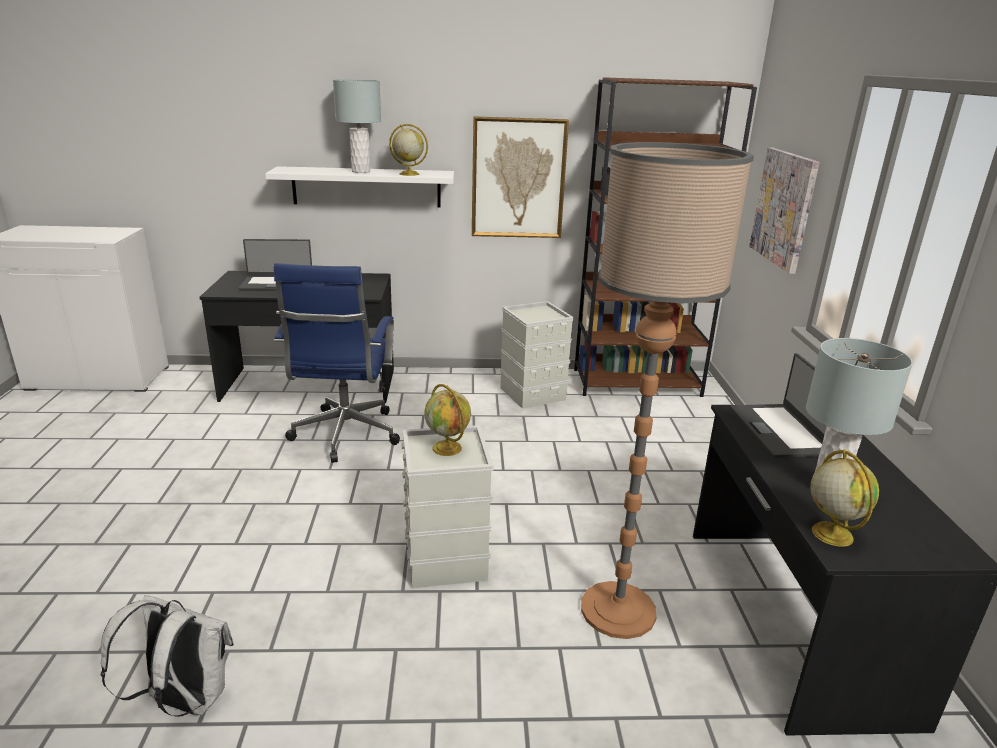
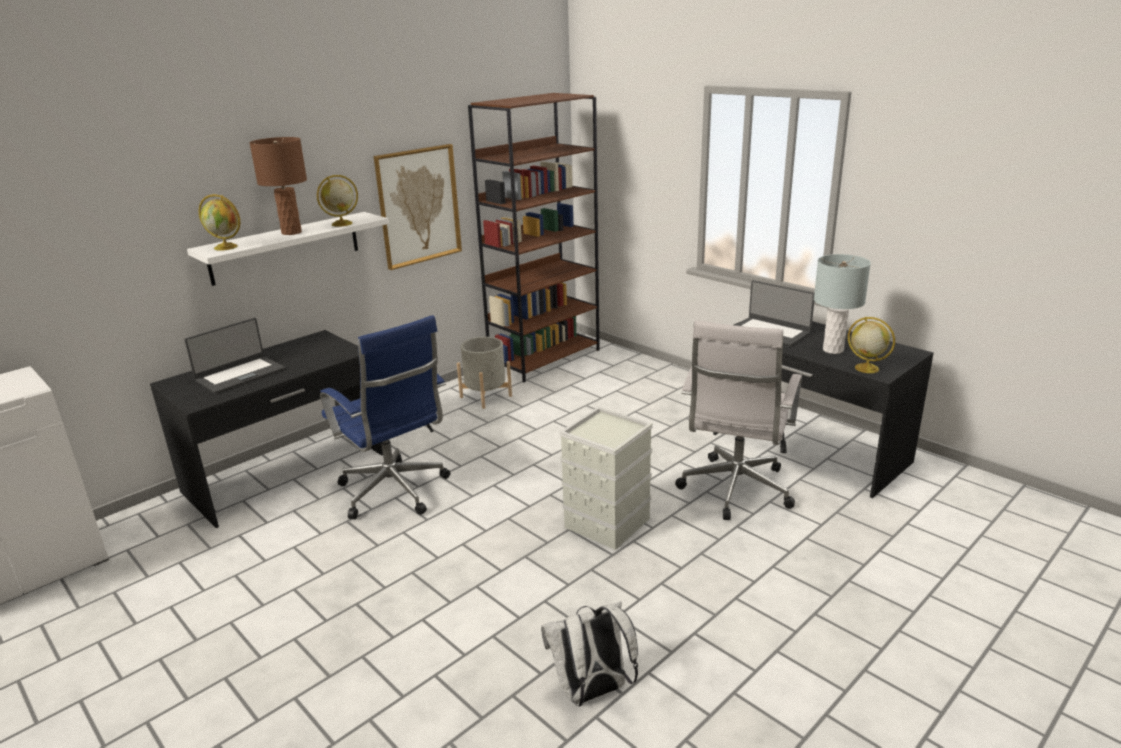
camera: 40 degrees left, 0 degrees up
(361, 171) = (291, 232): grey table lamp -> brown table lamp
(448, 448) = (604, 429): globe -> globe (226, 247)
(531, 393) = (486, 396): grey storage box -> grey planter
(617, 610) = (734, 491): floor lamp -> white office chair
(784, 208) = (639, 185): picture -> none

